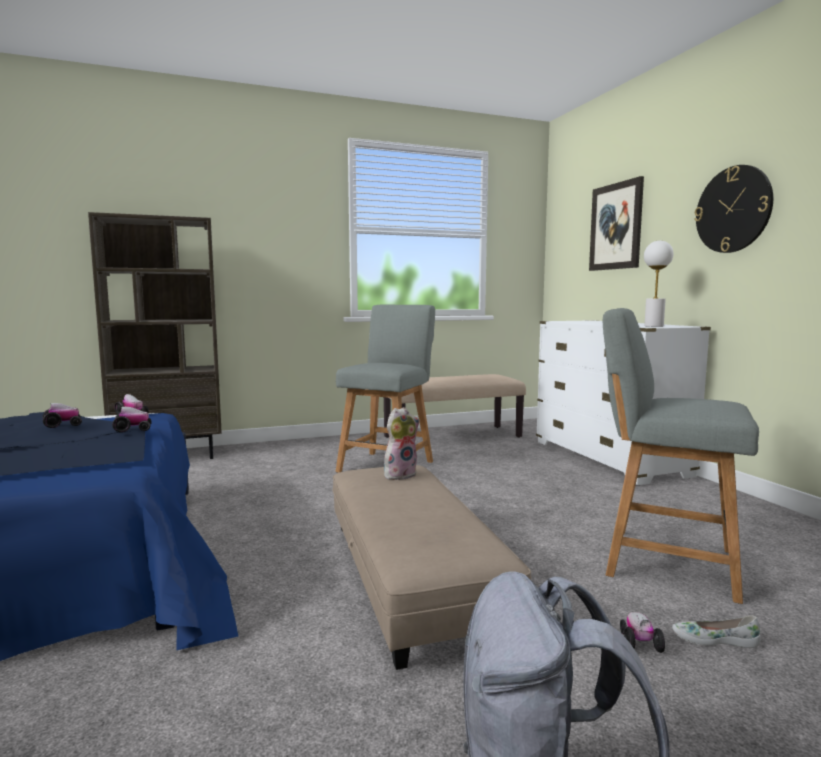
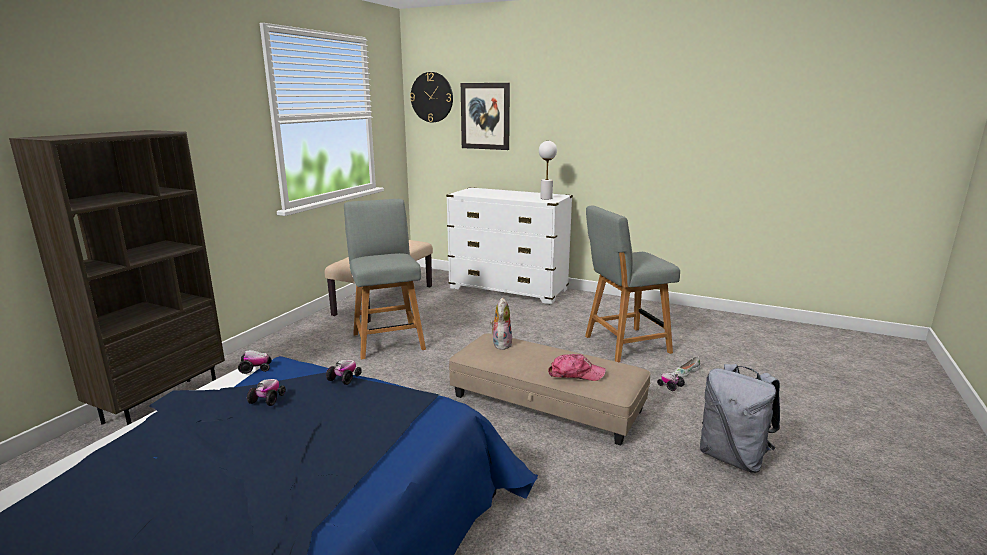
camera: 45 degrees left, 10 degrees up
(400, 526) = (575, 374): none -> cap
(733, 209) = (583, 120): wall clock -> wall clock (432, 97)

